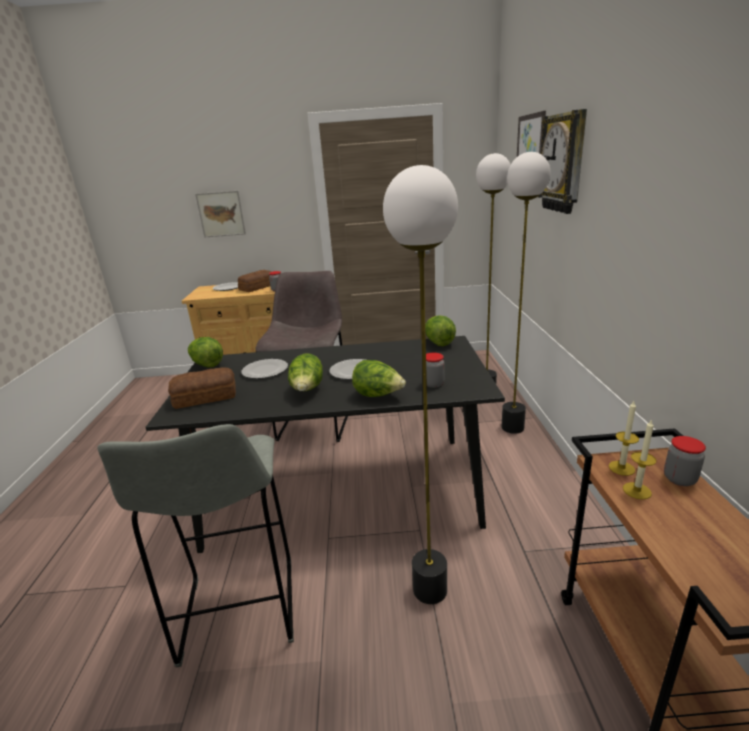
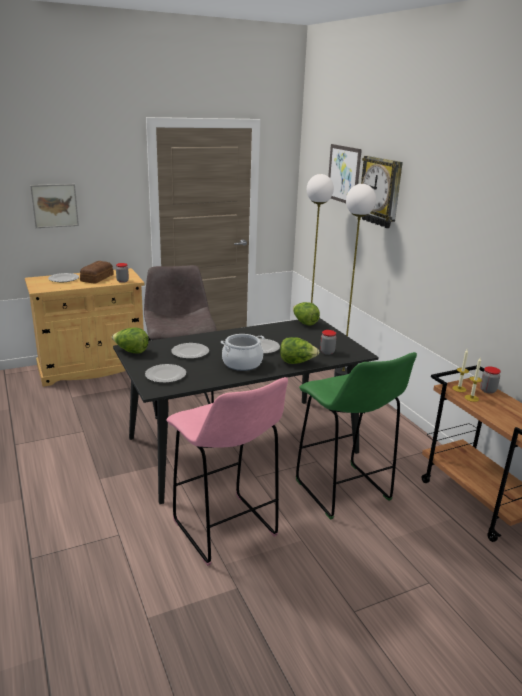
camera: 25 degrees left, 0 degrees up
(206, 397) = (166, 375): bread -> plate
(239, 613) = (226, 530): grey stool -> pink stool
(307, 390) = (242, 363): lettuce -> cooking pot
(429, 589) = (344, 492): floor lamp -> green stool

